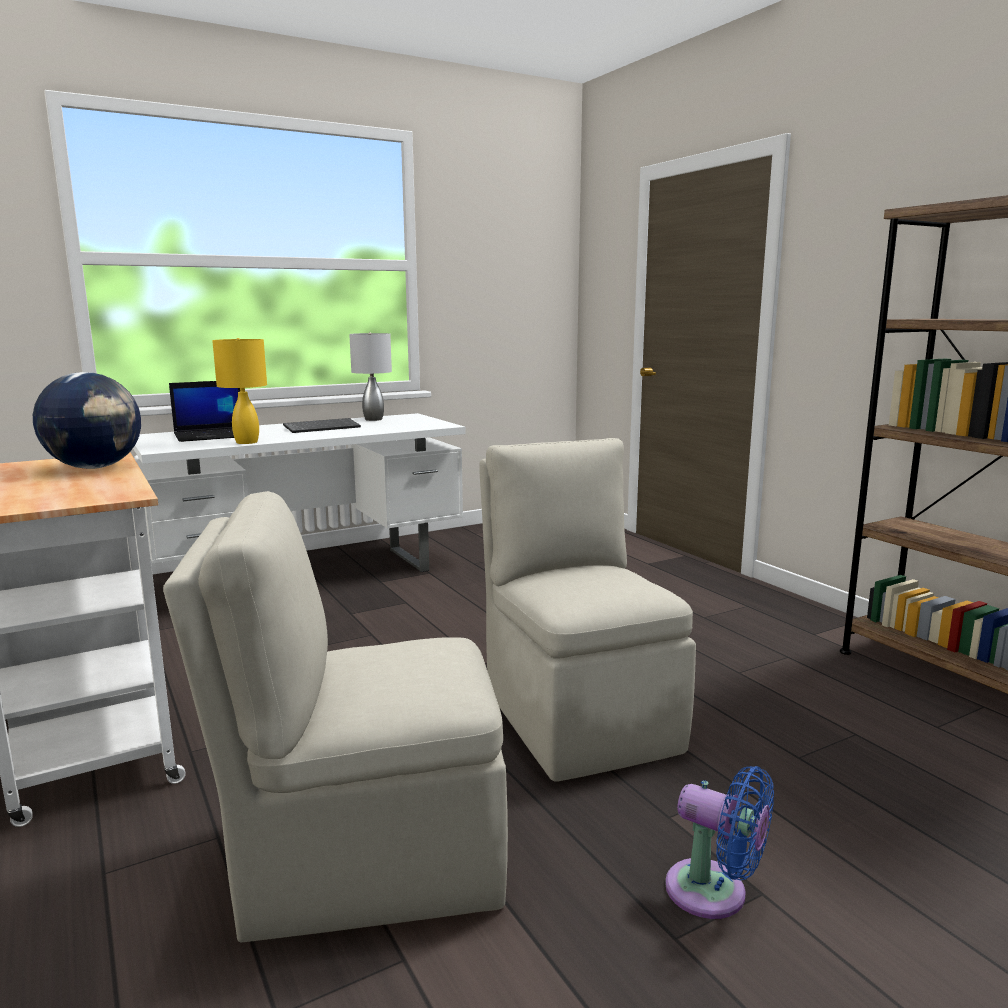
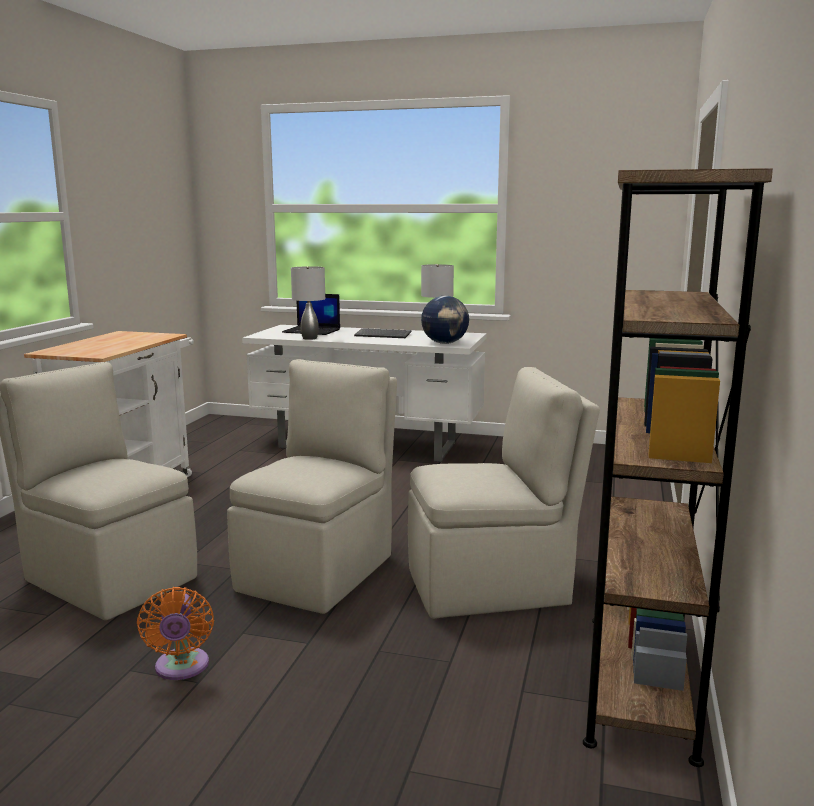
camera: 45 degrees right, 0 degrees up
(95, 467) = (143, 339): globe -> globe (445, 343)
(247, 442) = (310, 338): yellow table lamp -> grey table lamp
(714, 893) = (181, 668): blue fan -> orange fan
(730, 660) = (491, 586): none -> beige chair

